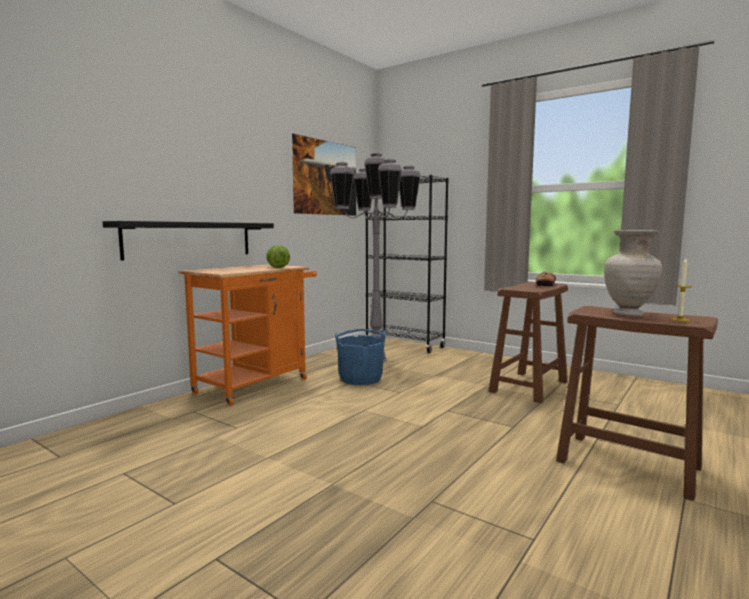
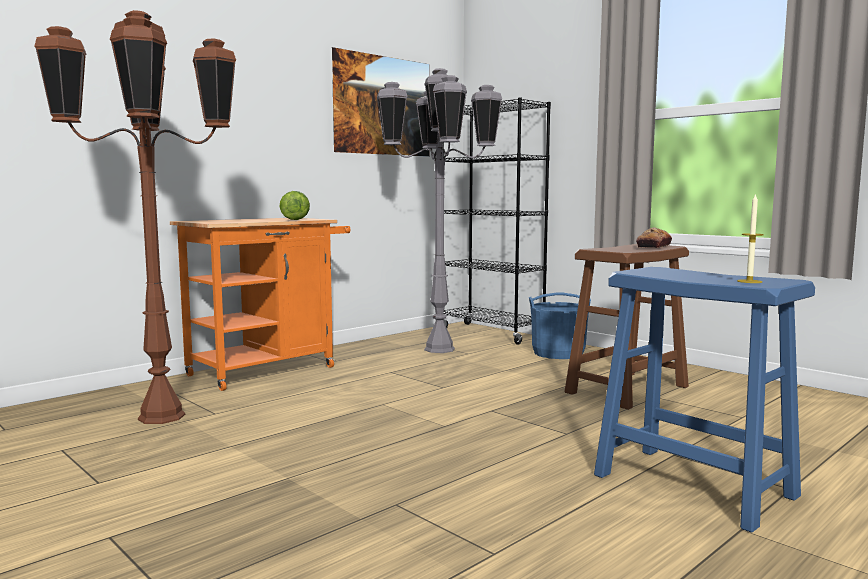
camera: 10 degrees right, 0 degrees up
(190, 239) = (187, 183): black shelf -> none
(192, 434) = (160, 417): none -> brown floor lamp
(360, 378) = (403, 369): blue bucket -> blue bucket (558, 353)
(627, 464) = (692, 485): brown stool -> blue stool
(629, 315) = (689, 276): beige vase -> none

